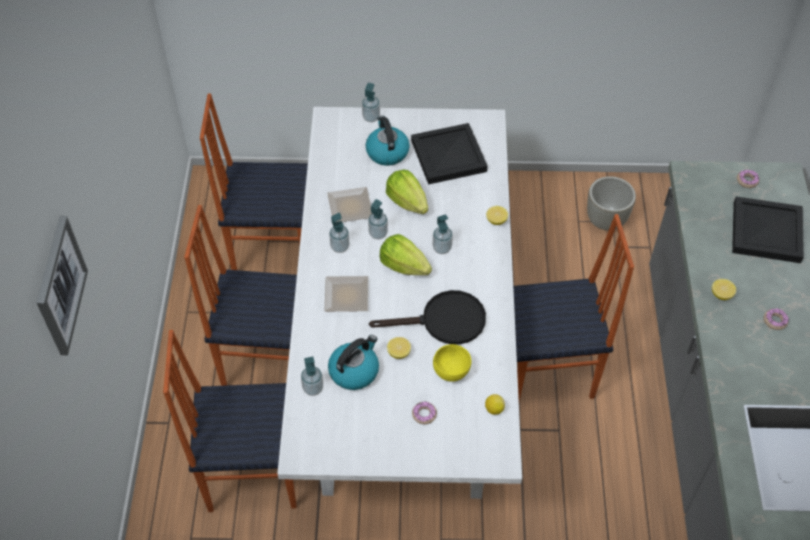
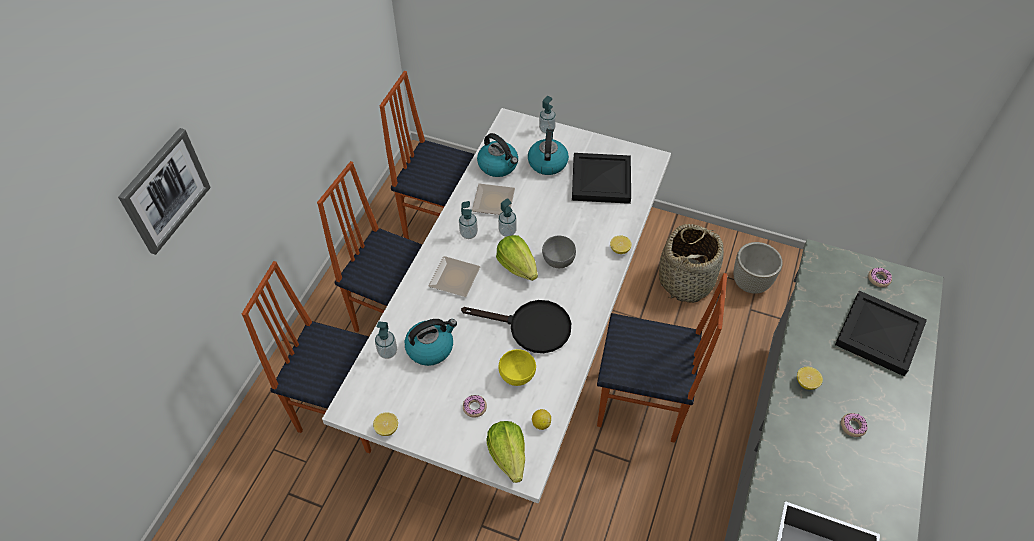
camera: 20 degrees right, 0 degrees up
(338, 168) = (498, 165): none -> kettle
(399, 353) = (477, 343): lemon -> lemon (387, 428)
(407, 202) = (546, 211): lettuce -> lettuce (508, 456)
(442, 248) = (558, 260): soap dispenser -> grey bowl
(543, 236) = (686, 280): none -> basket

